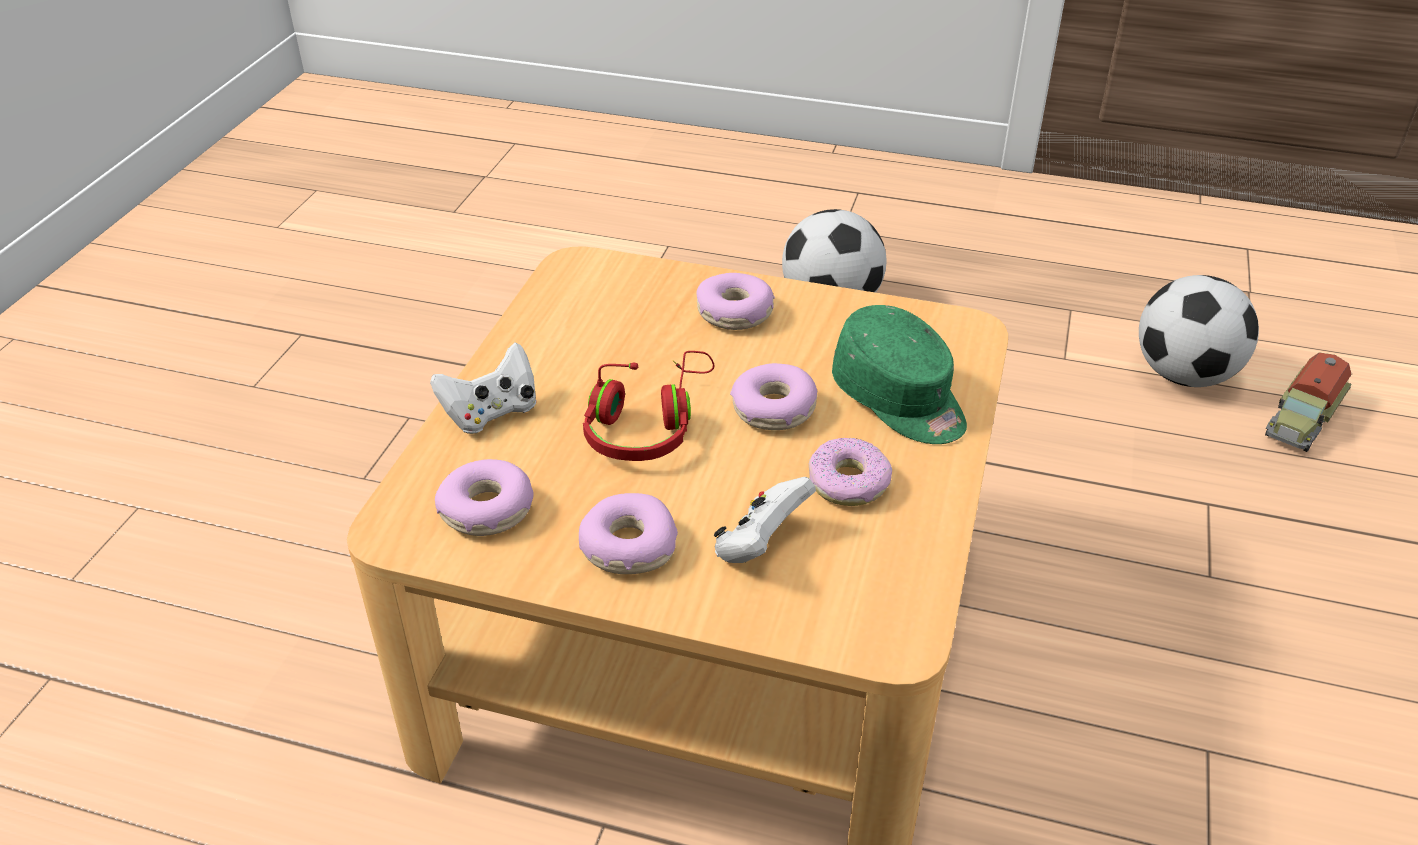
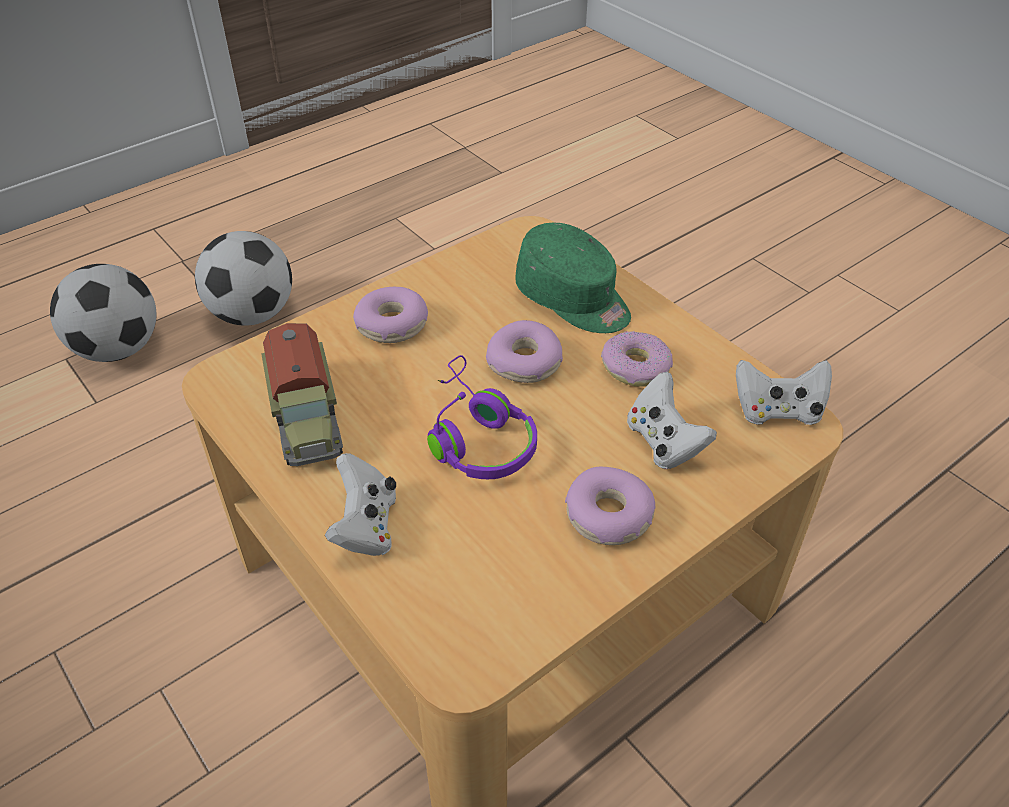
camera: 55 degrees left, 5 degrees up
(487, 510) = (492, 586): donut -> none
(647, 424) = (476, 437): red headphones -> purple headphones
(897, 613) = (777, 411): none -> white game controller
(900, 400) = (574, 300): green cap -> green cap turned 45 degrees clockwise
(1184, 375) = (502, 215): football -> football (118, 349)
(1301, 420) = (581, 200): toy truck -> toy truck (306, 415)

